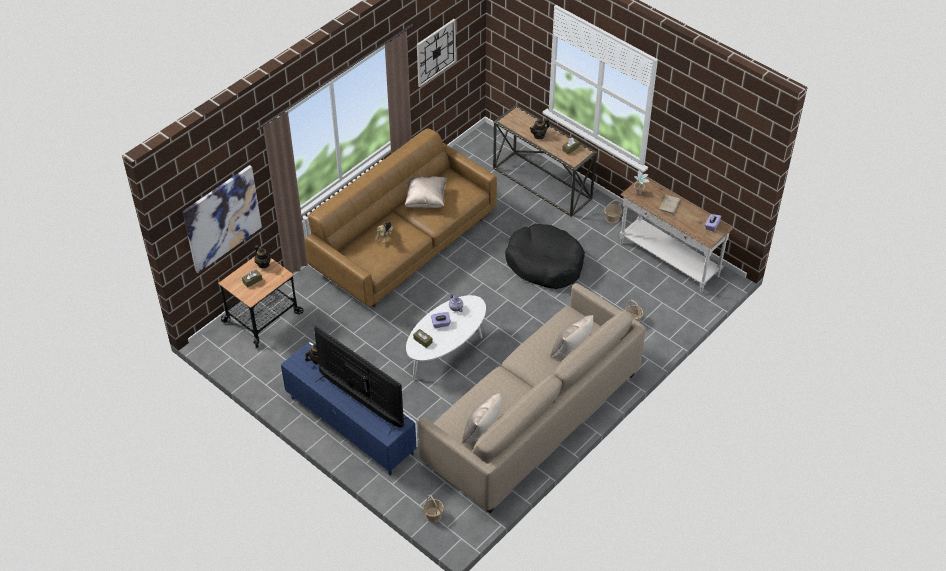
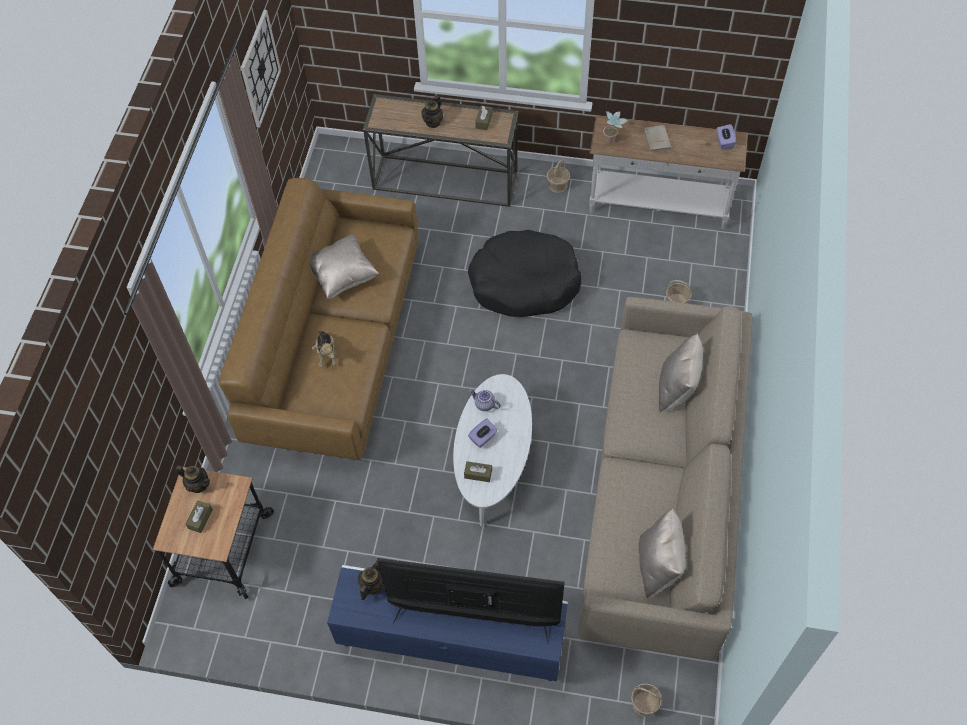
camera: 30 degrees left, 10 degrees up
(222, 218) = (124, 465): picture -> none

